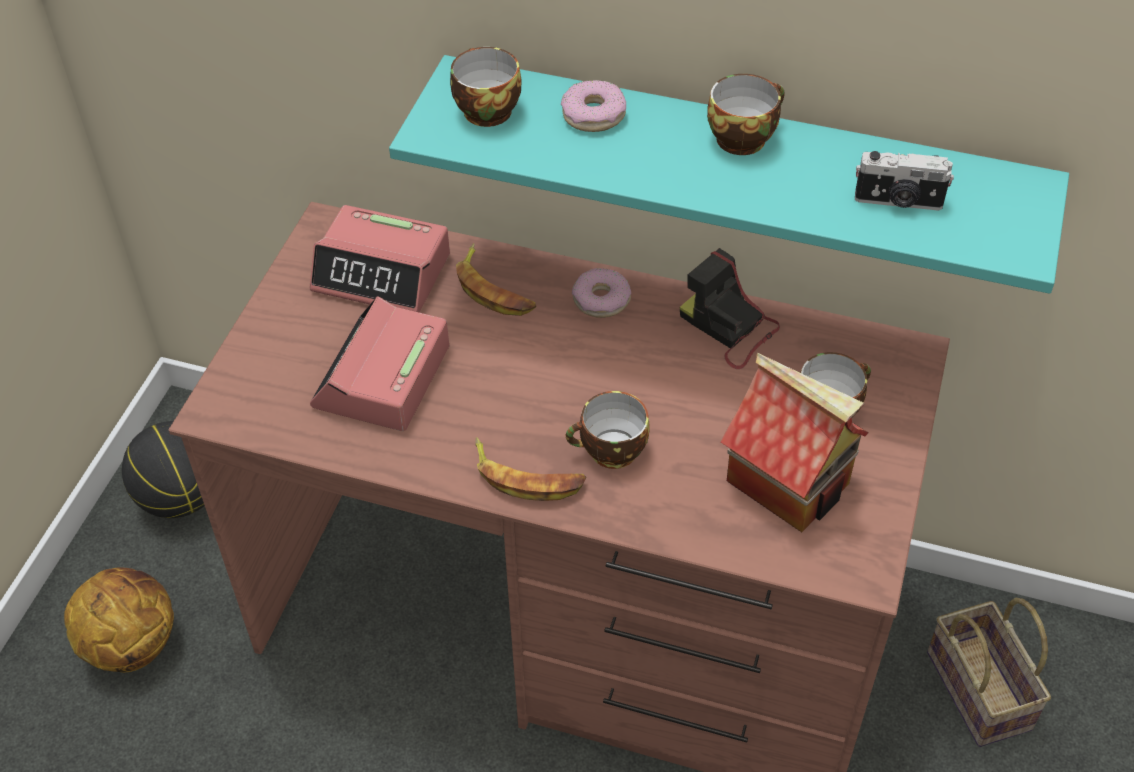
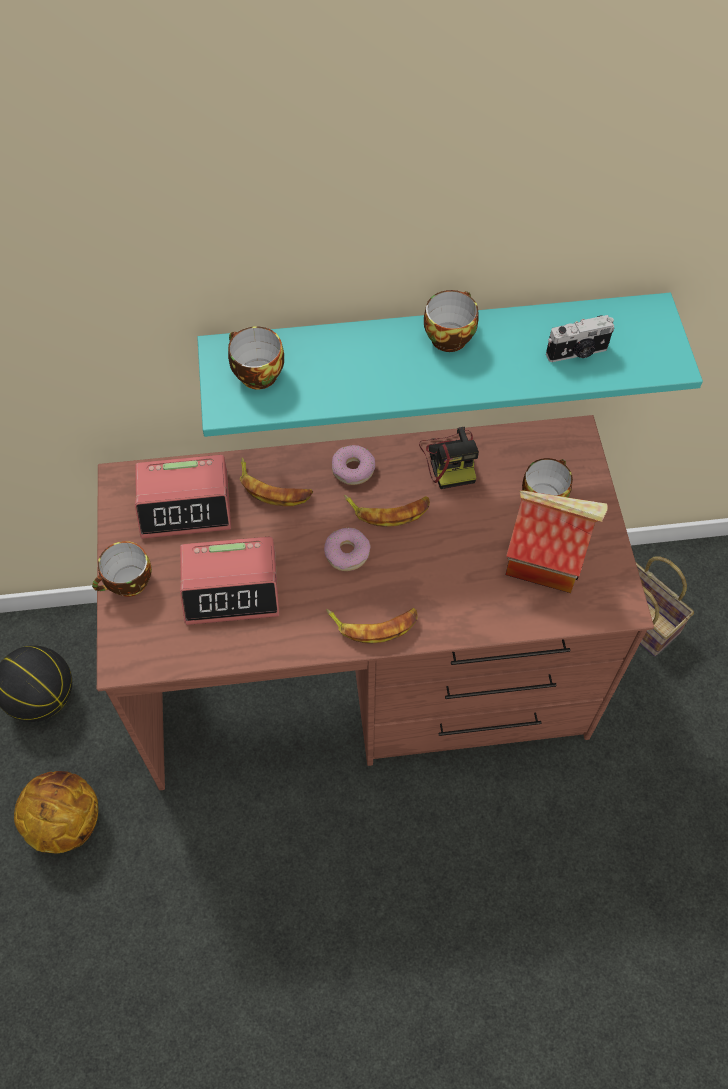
camera: 25 degrees left, 10 degrees up
(382, 377) = (232, 587): alarm clock -> alarm clock turned 90 degrees counterclockwise
(593, 115) = (336, 352): donut -> donut (347, 553)
(610, 452) = (419, 583): cup -> cup (128, 584)
(618, 358) = (388, 510): none -> banana
(729, 328) = (450, 459): camera -> camera turned 120 degrees counterclockwise

